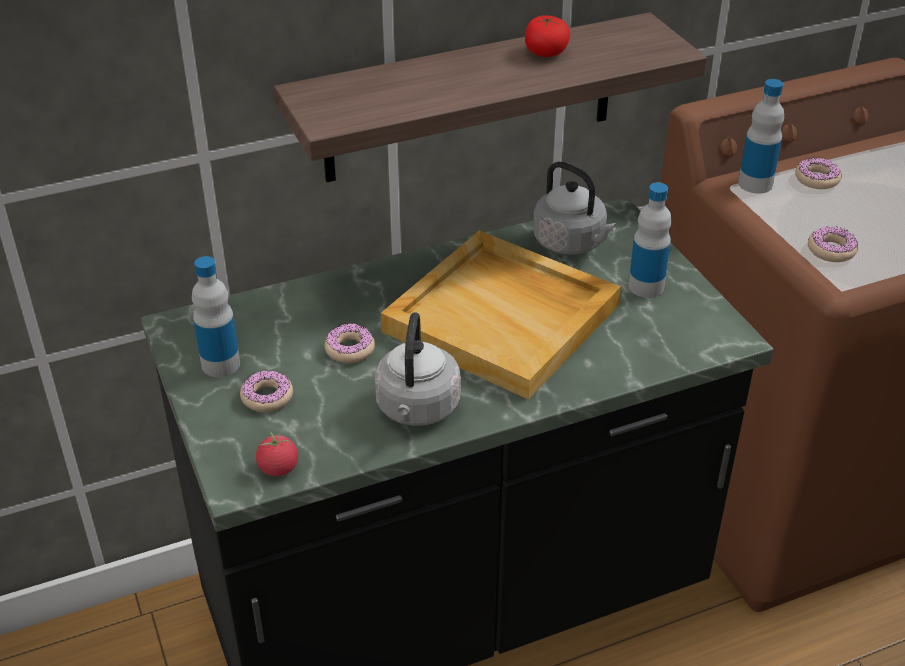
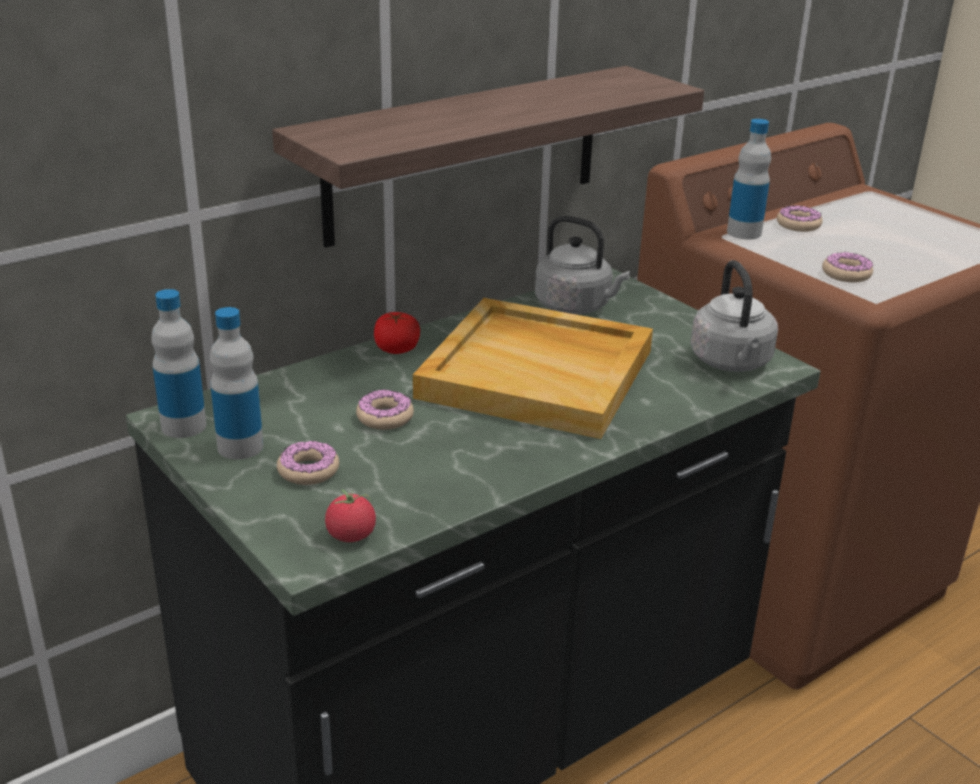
camera: 15 degrees left, 10 degrees down
(417, 409) = (485, 462): grey kettle -> grey kettle (732, 363)
(546, 52) = (546, 93): tomato -> tomato (397, 349)
(646, 286) = (669, 333): bottle -> bottle (183, 426)

